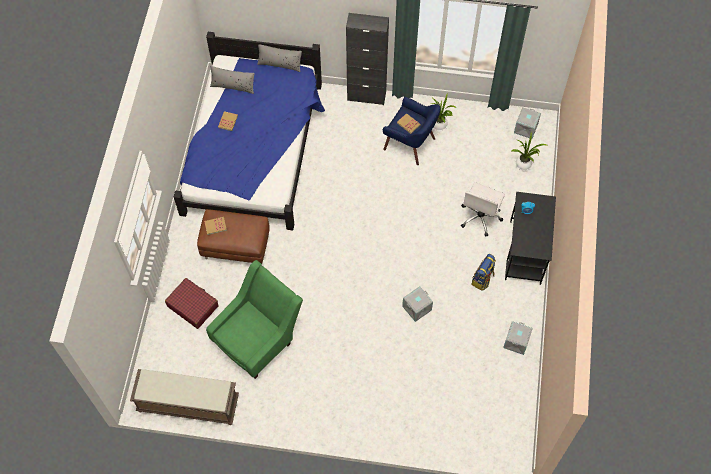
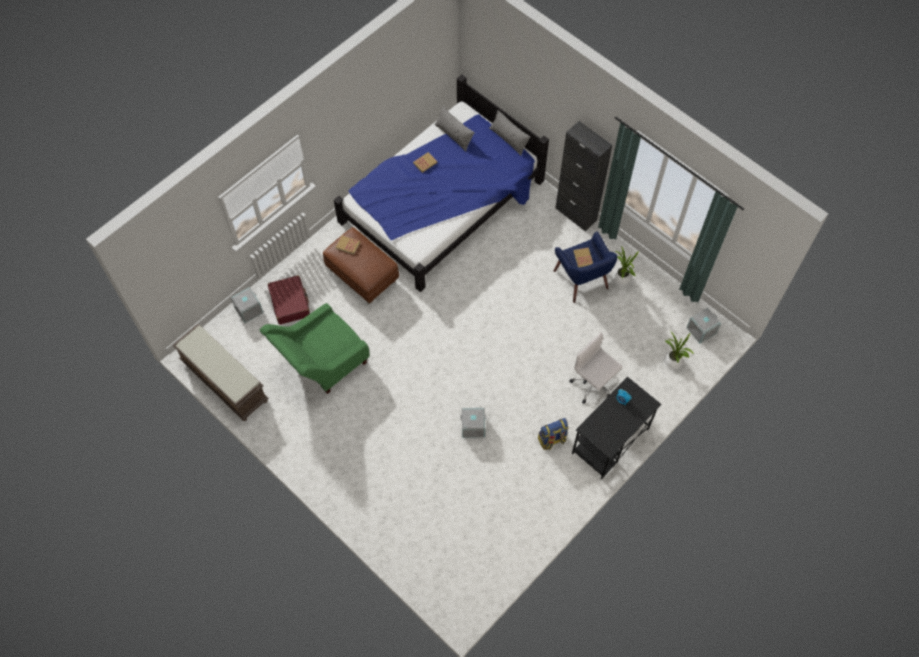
camera: 35 degrees right, 0 degrees up
(258, 337) = (321, 364): green armchair -> green armchair turned 150 degrees clockwise
(480, 217) = (593, 384): white office chair -> white office chair turned 75 degrees clockwise
(516, 342) = (538, 515): grey storage box -> grey storage box (249, 310)

